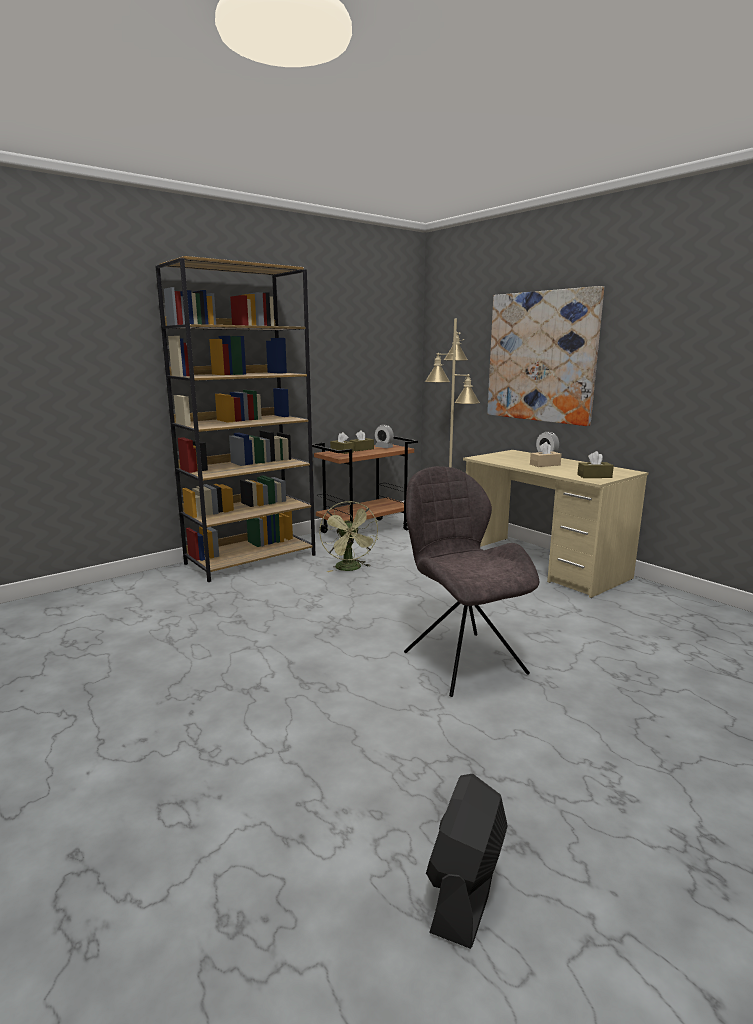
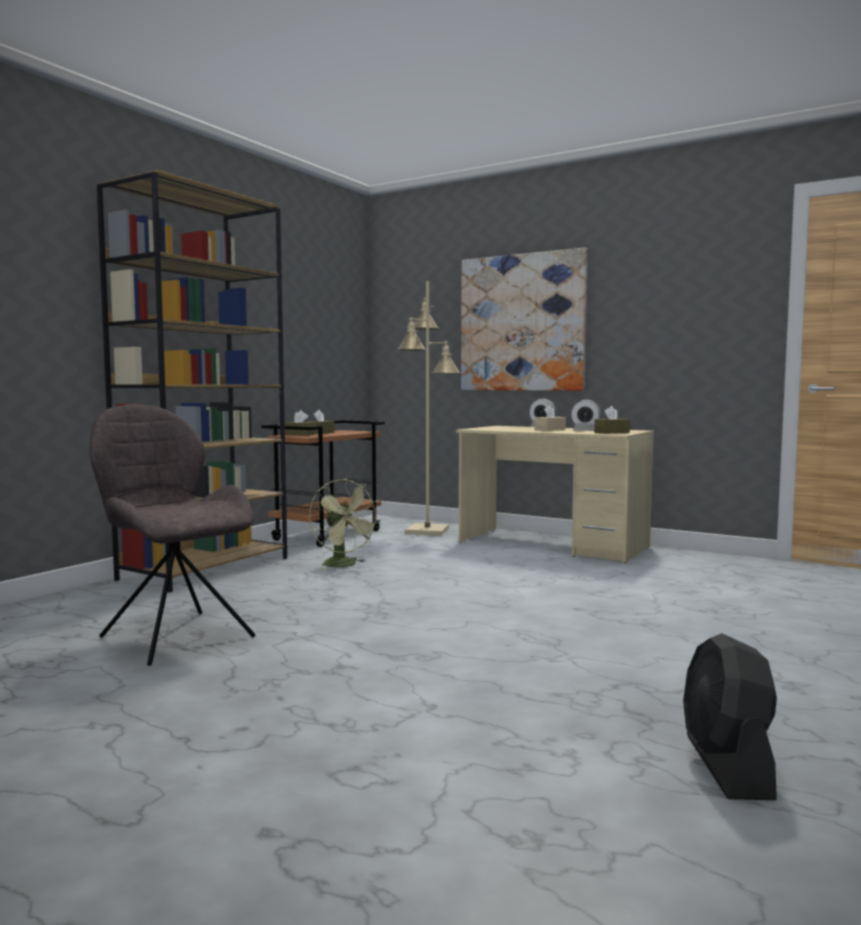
camera: 20 degrees left, 10 degrees down
(384, 447) = (344, 431): alarm clock -> alarm clock (585, 431)
(462, 660) = (548, 618): grey chair -> grey chair (175, 635)

